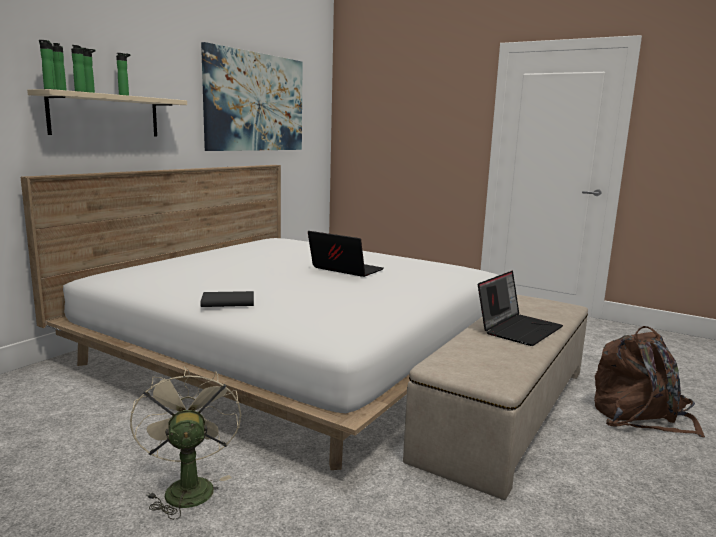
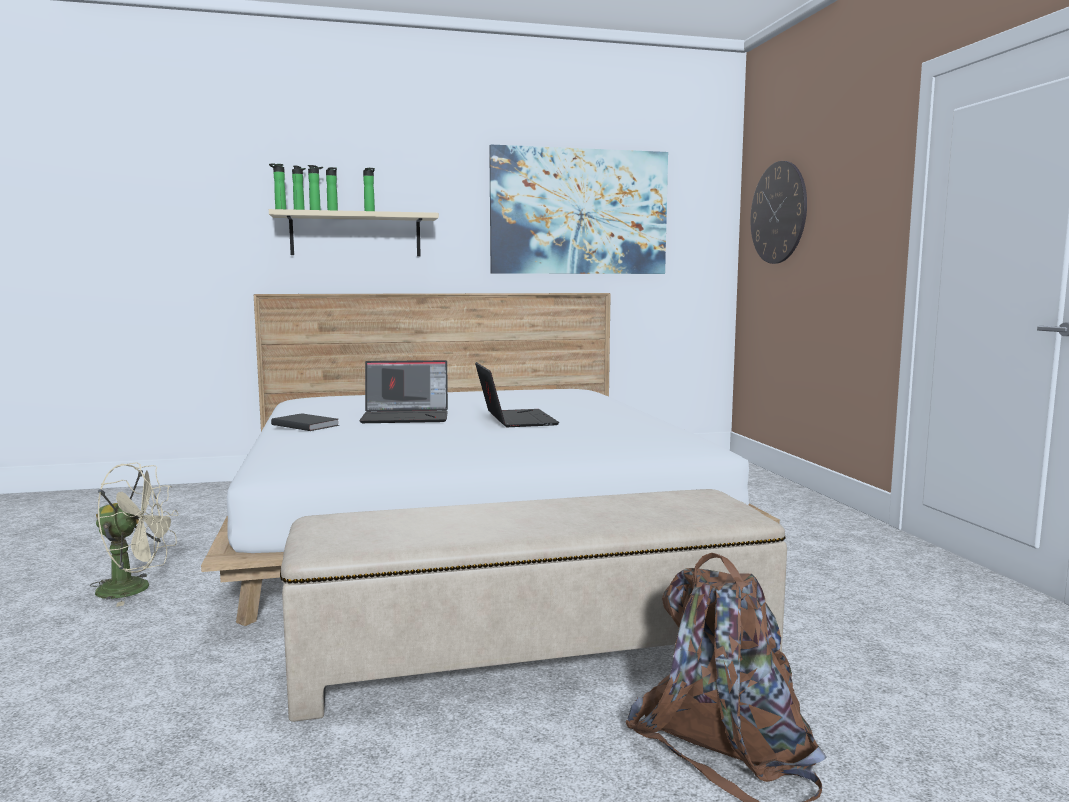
camera: 45 degrees right, 5 degrees down
(187, 487) = (136, 589): beige fan -> beige fan turned 60 degrees clockwise
(375, 112) = (778, 213): none -> wall clock
(518, 329) = (545, 517): laptop -> laptop (407, 417)

